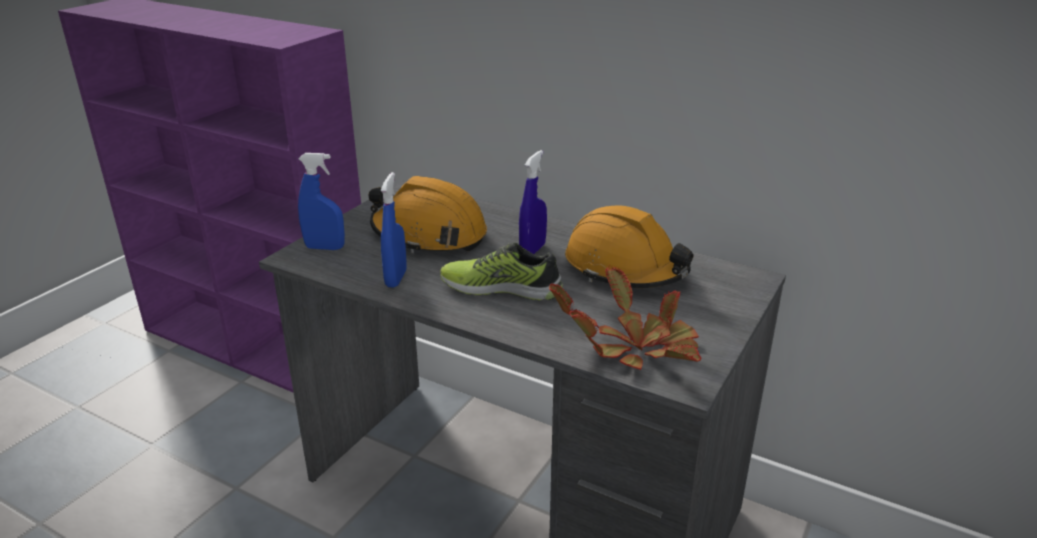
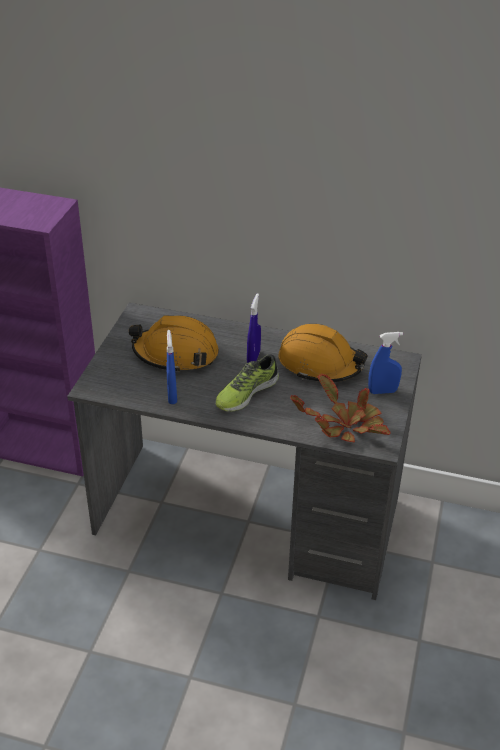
camera: 15 degrees left, 10 degrees up
(325, 248) = (108, 376): blue spray bottle -> blue spray bottle (382, 391)
(501, 287) = (246, 392): shoe -> shoe turned 45 degrees counterclockwise

